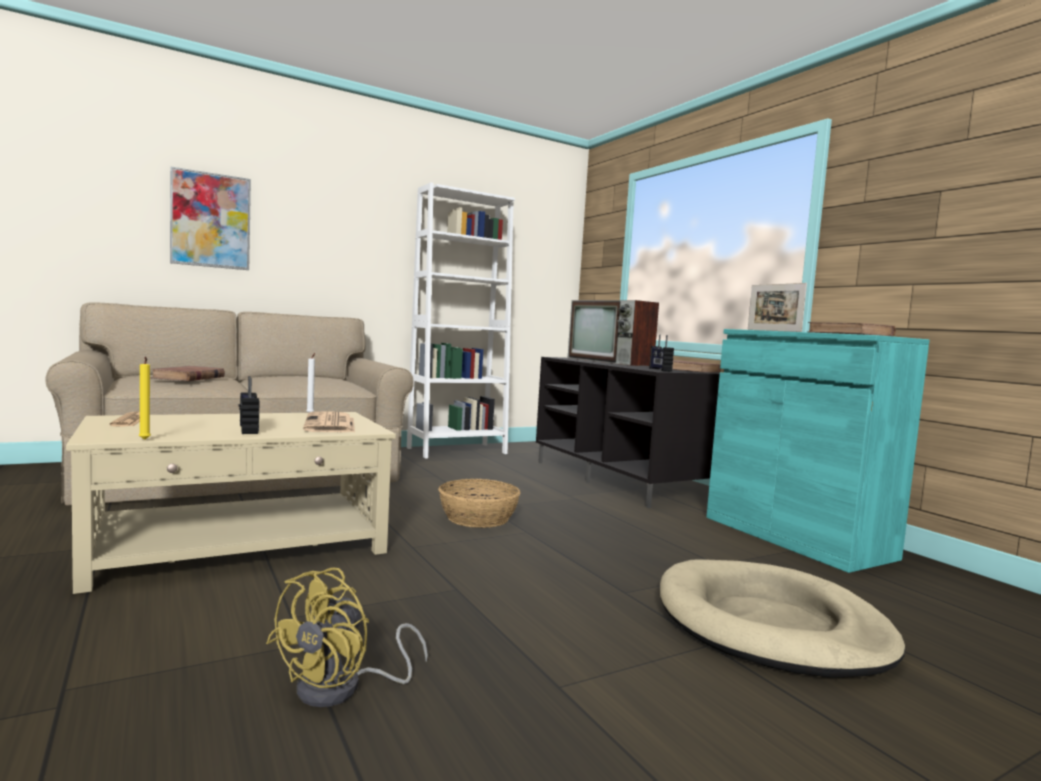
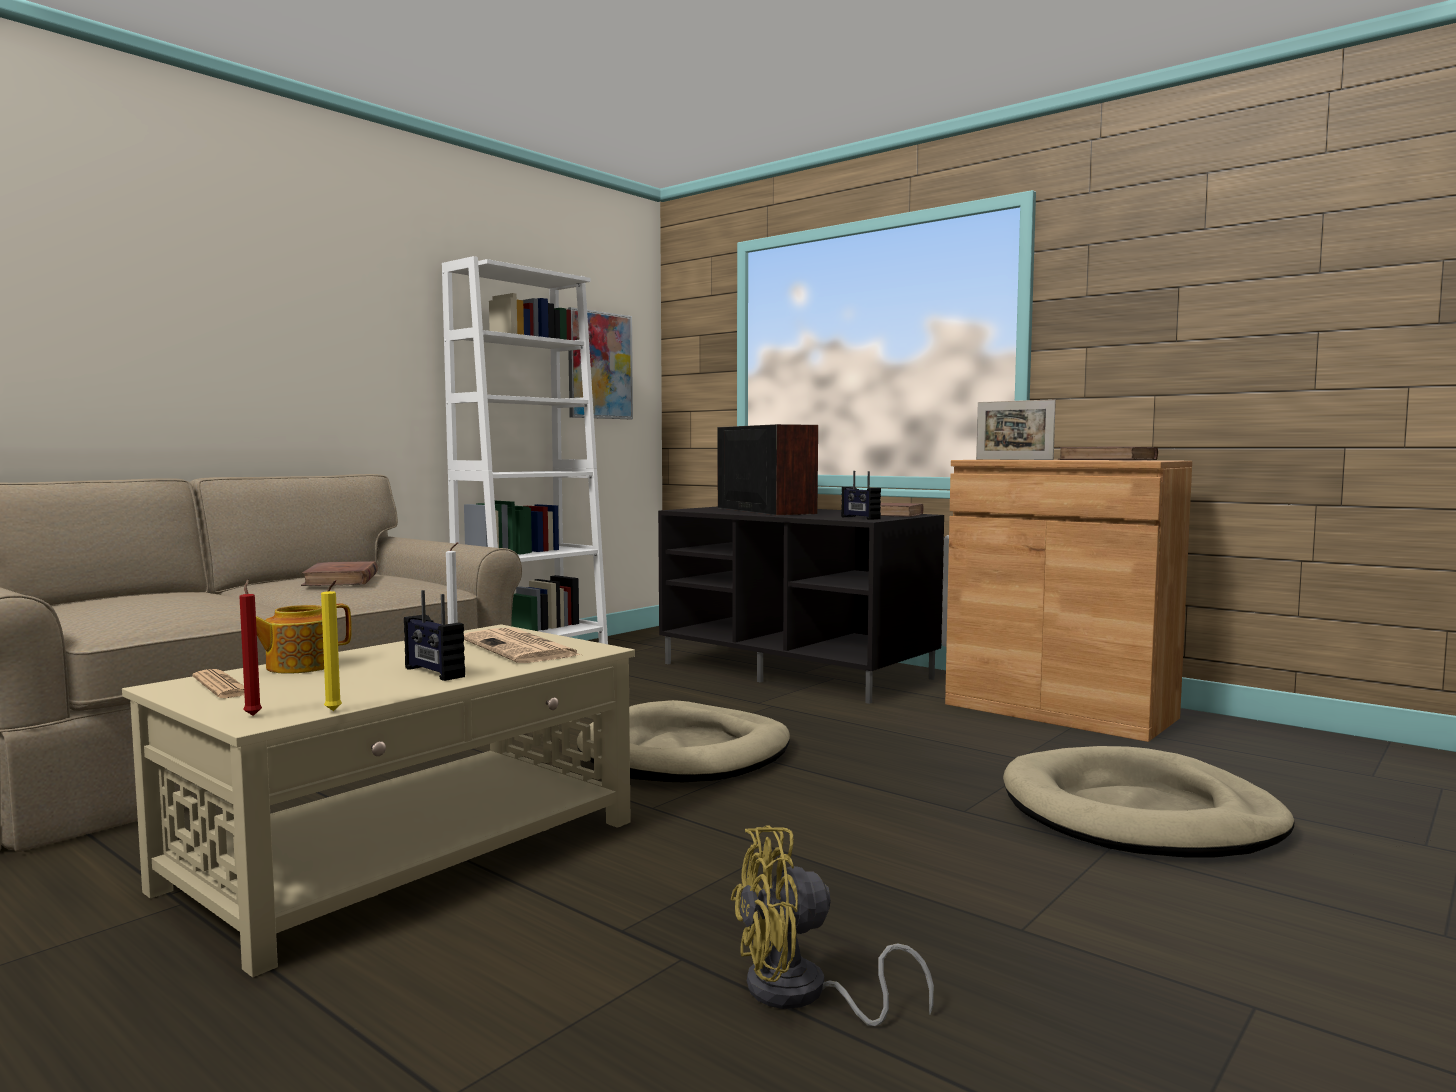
camera: 20 degrees left, 0 degrees up
(103, 435) = (253, 715): none -> red candle
(188, 378) = (176, 601): brown book -> brown book (341, 580)
(191, 417) = (299, 666): none -> teapot
(210, 220) = (119, 324): picture -> picture (600, 365)
(343, 689) = (802, 995): yellow fan -> yellow fan turned 75 degrees clockwise
(478, 518) = (686, 753): basket -> beige dog bed
(610, 362) = (763, 510): television -> television turned 150 degrees counterclockwise
(796, 537) = (1059, 711): turquoise cabinet -> brown cabinet

